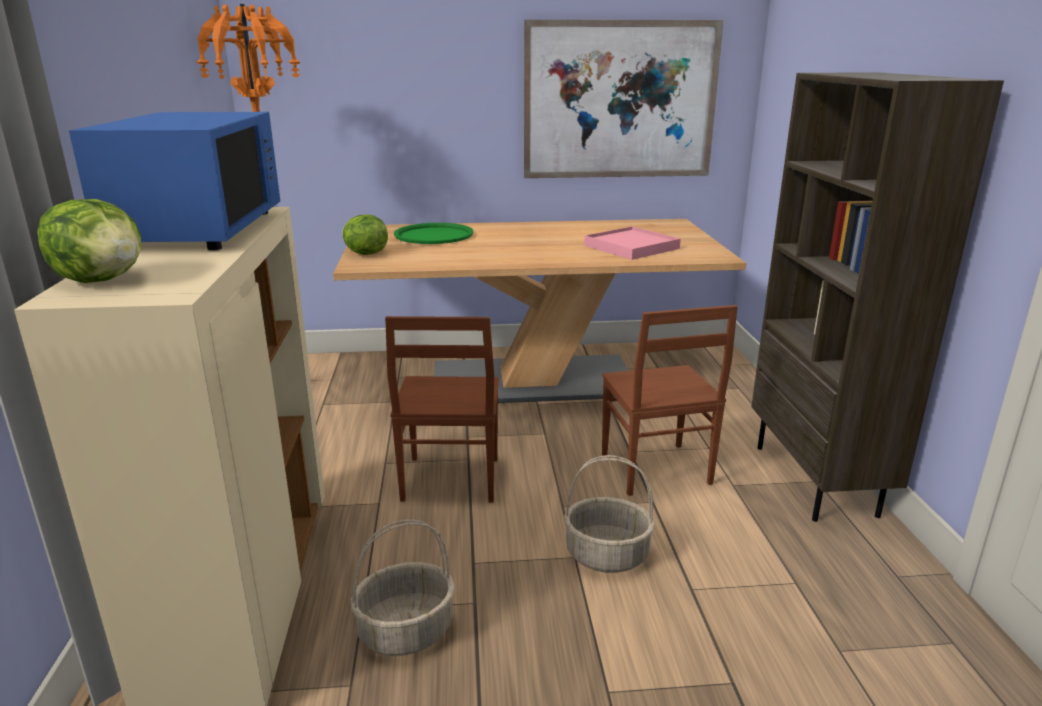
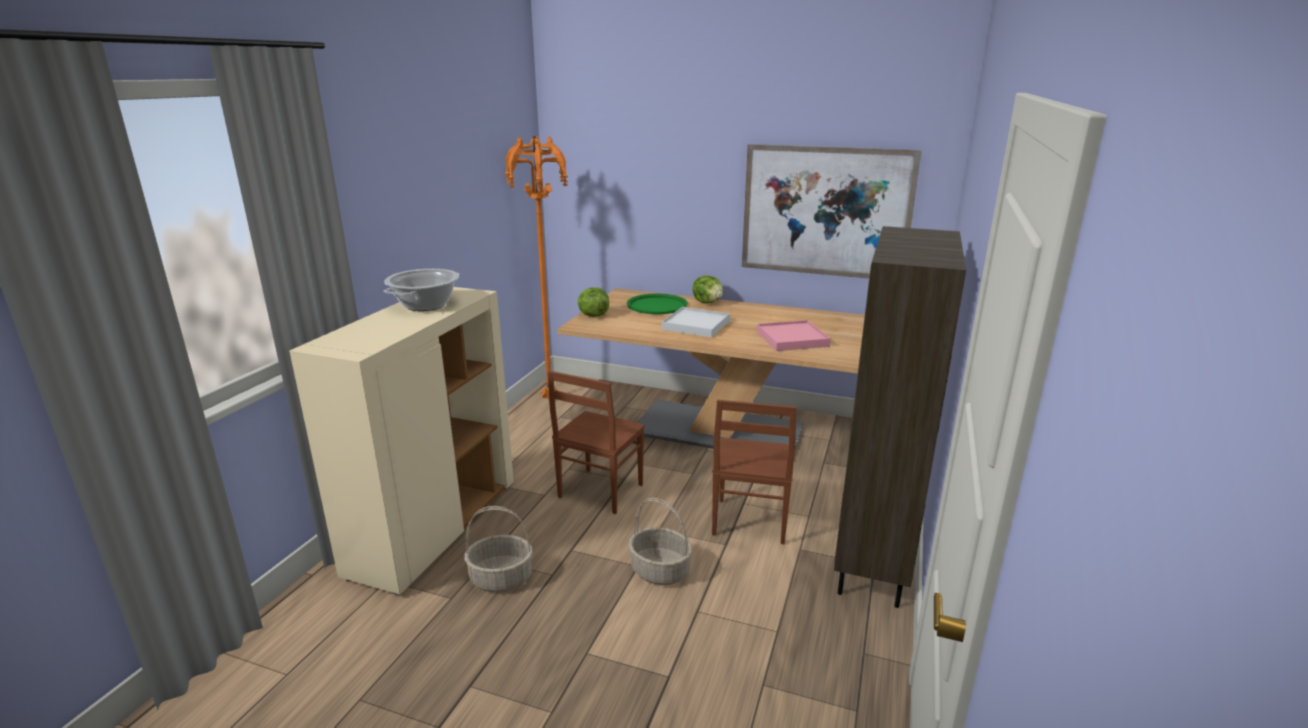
camera: 25 degrees right, 0 degrees up
(103, 280) = (341, 337): lettuce -> lettuce (708, 302)
(199, 229) = (425, 305): blue microwave -> cooking pot
(507, 248) = (696, 325): none -> white tray

